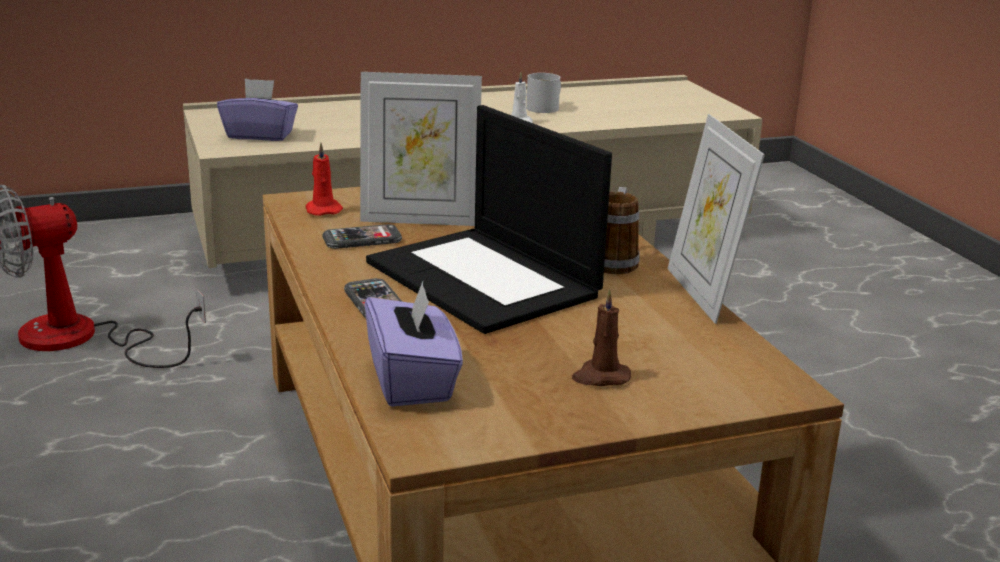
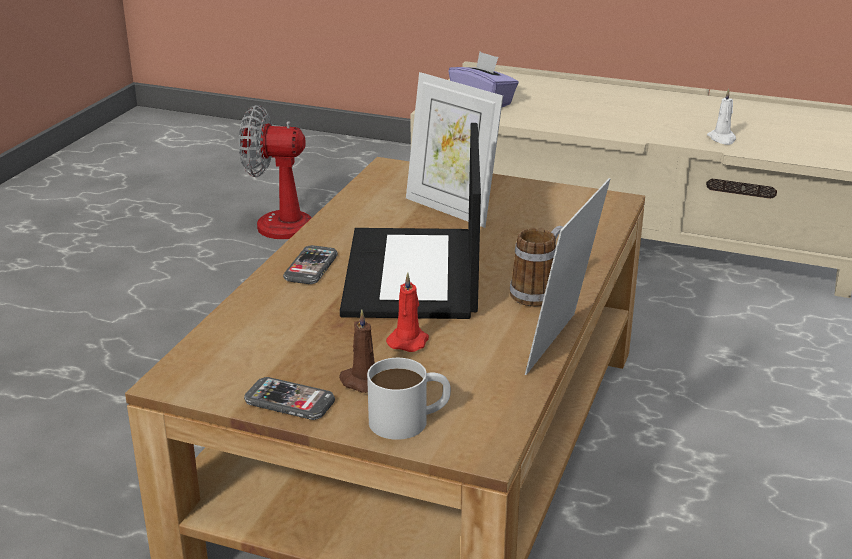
camera: 40 degrees right, 5 degrees up
(322, 210) = (395, 181): red candle -> red candle (409, 341)
(362, 239) = (383, 214): phone -> phone (289, 401)
(412, 381) = (240, 333): purple tissue box -> none
(546, 107) = (776, 127): white mug -> white mug (410, 420)

